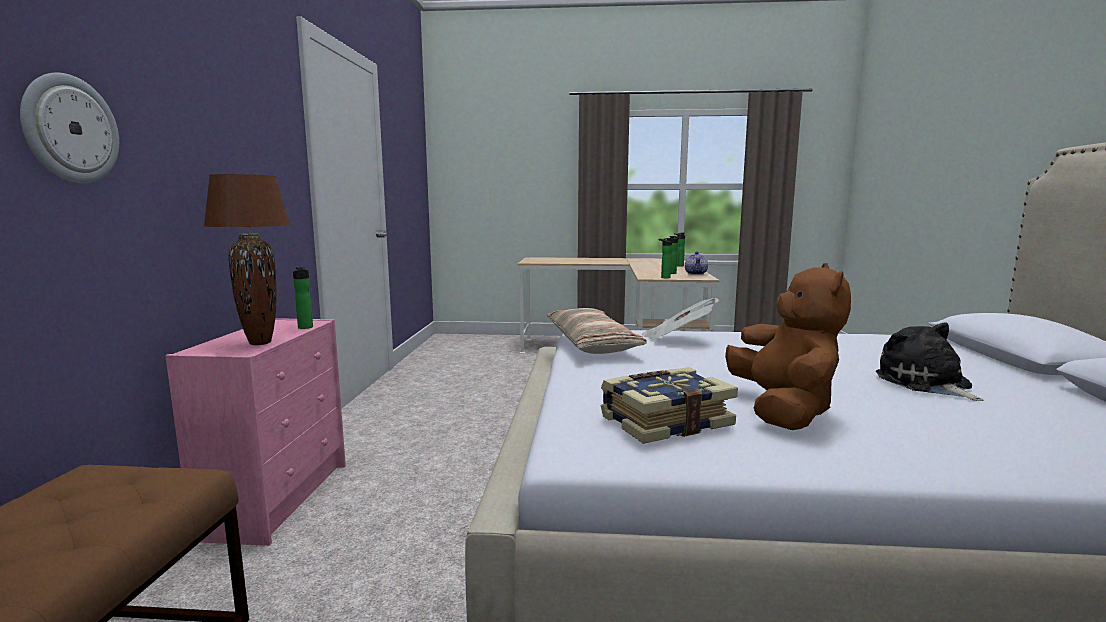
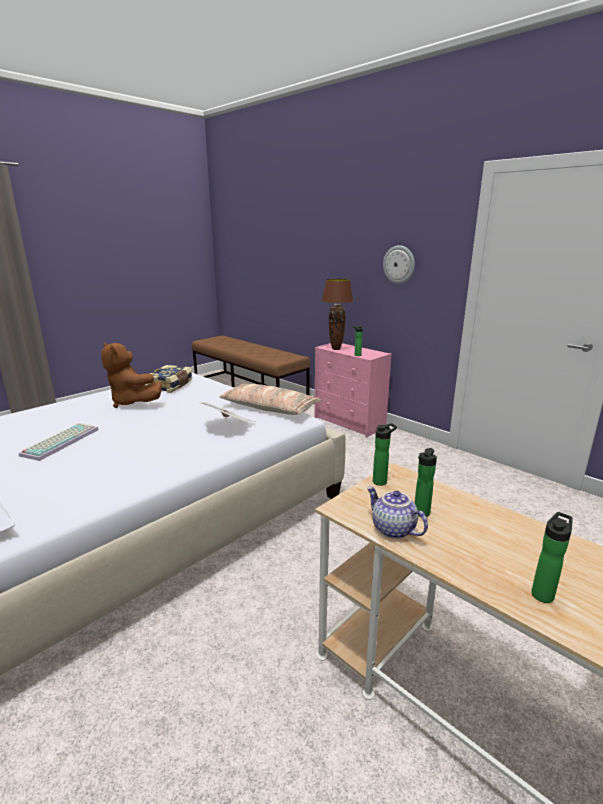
camera: 130 degrees right, 10 degrees up
(70, 129) = (328, 262): wall clock -> wall clock (399, 264)
(926, 383) = (60, 441): plush toy -> keyboard

